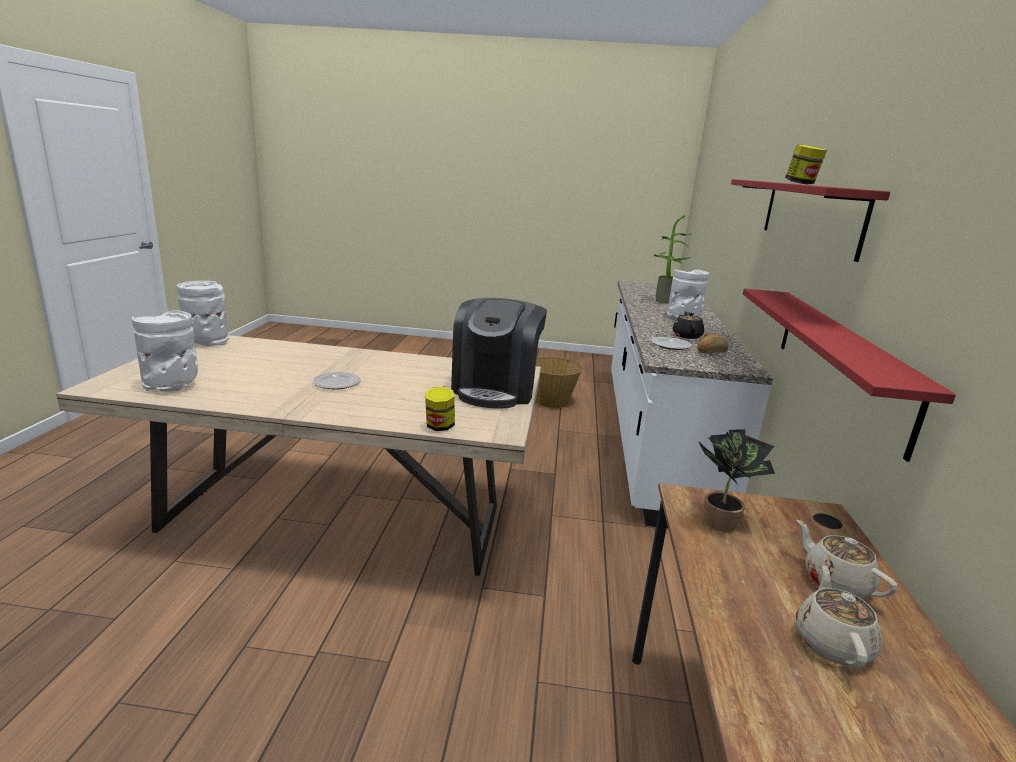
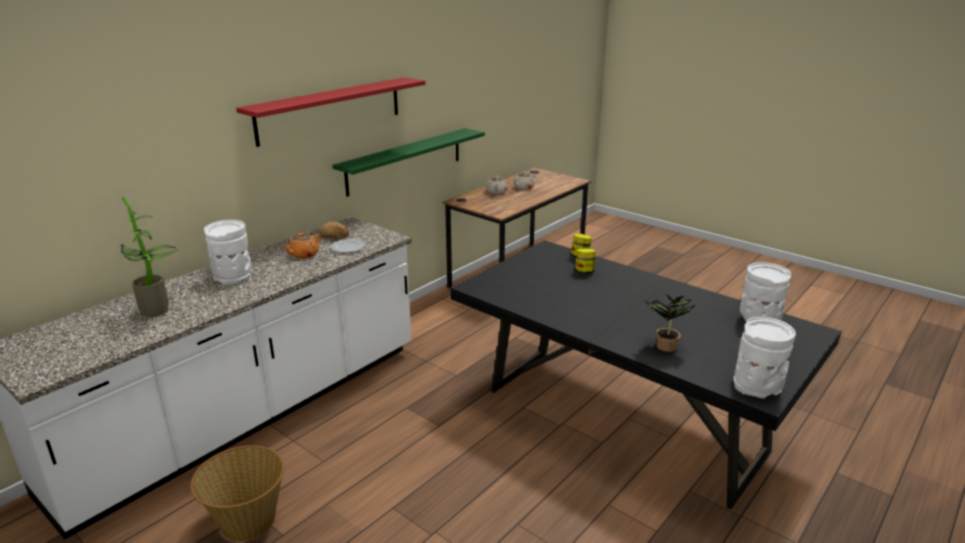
camera: 145 degrees left, 5 degrees up
(336, 383) = (631, 301): plate -> none
(337, 519) = (620, 420): beige dining table -> black dining table
(495, 389) = (517, 273): coffee machine -> none
(686, 336) = (303, 255): black teapot -> orange teapot
(721, 520) = (501, 207): potted plant -> potted plant (663, 347)
(801, 183) = (351, 90): jar -> jar (584, 272)
(839, 360) = (405, 161): red shelf -> green shelf

